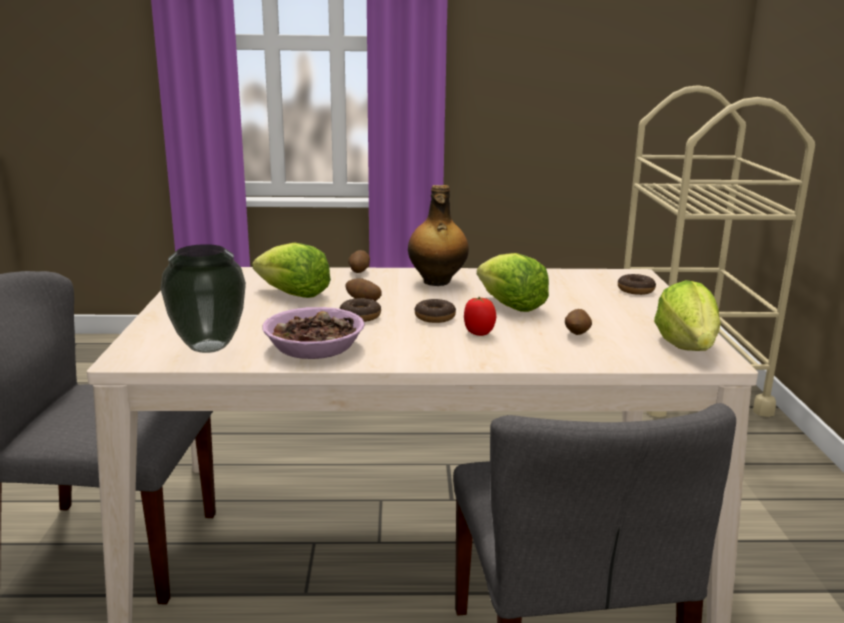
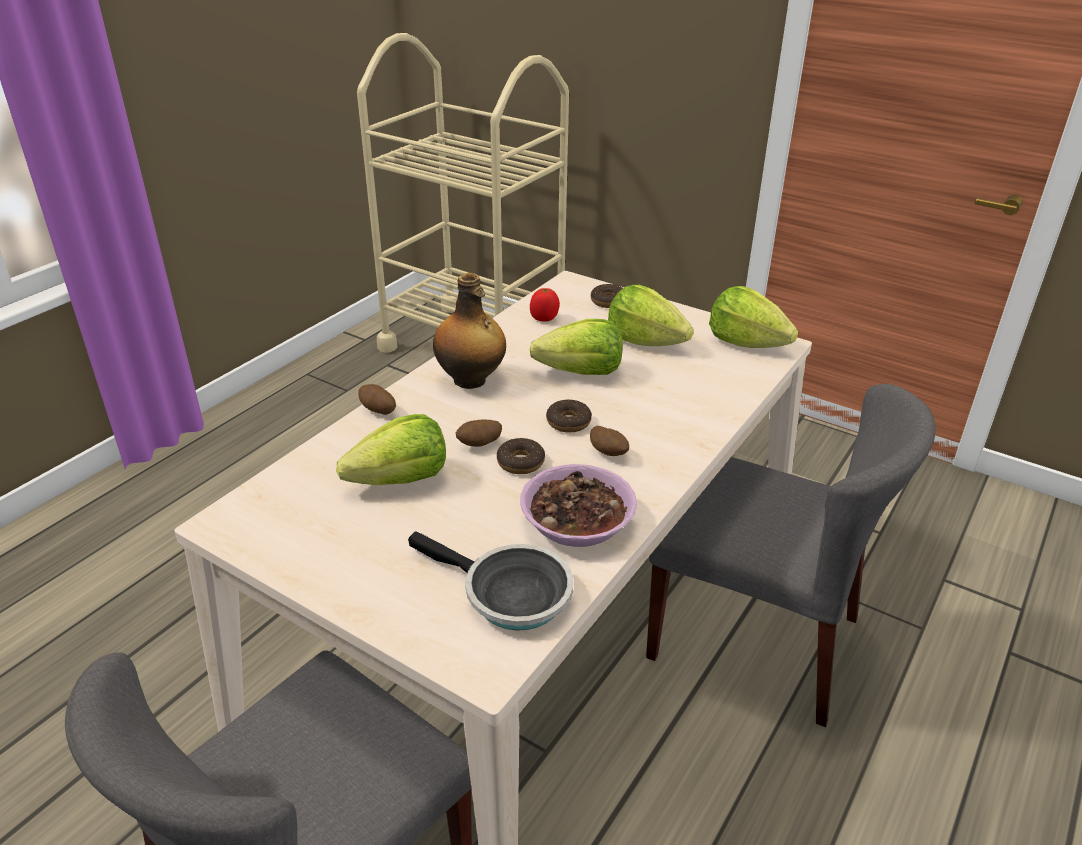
camera: 55 degrees left, 15 degrees up
(207, 347) = (509, 595): vase -> frying pan
(478, 333) = (631, 416): tomato -> tomato (544, 319)
(577, 334) = (679, 373): potato -> potato (608, 453)
(602, 313) = (645, 341): none -> lettuce

